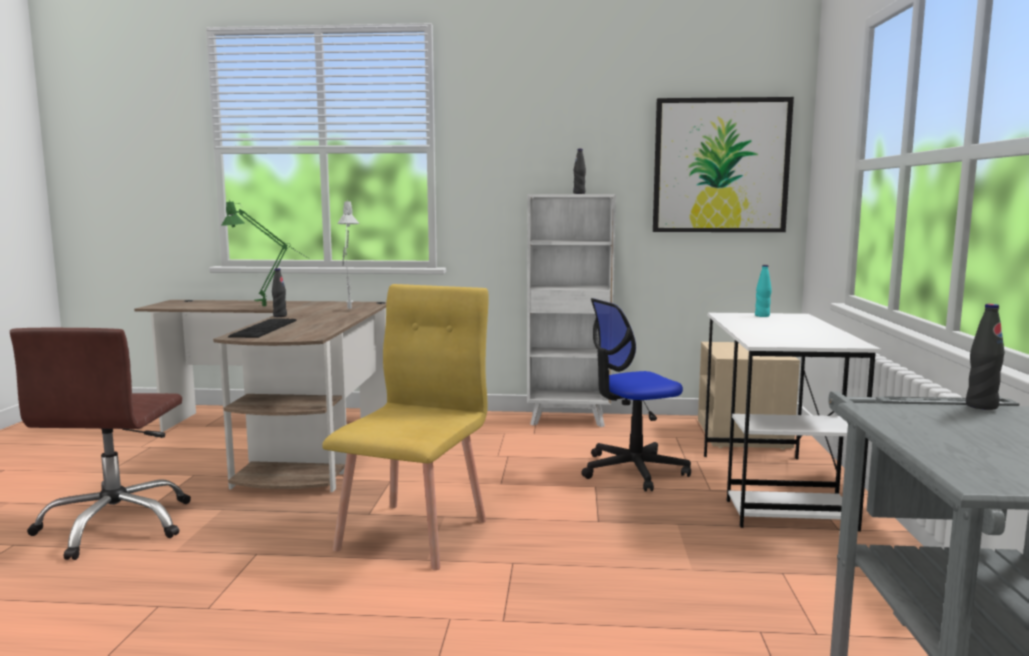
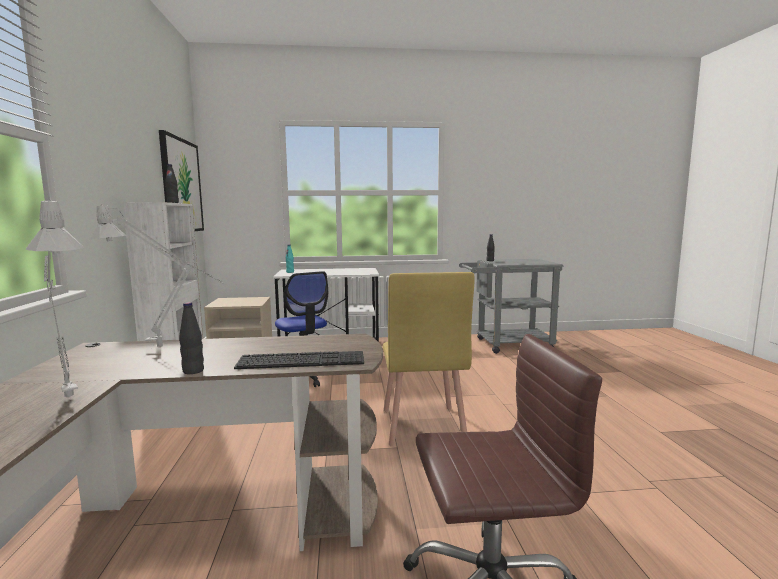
camera: 100 degrees left, 0 degrees up
(270, 307) = (68, 395): green table lamp -> grey table lamp
(414, 534) = (422, 425): yellow chair -> yellow chair turned 105 degrees counterclockwise

